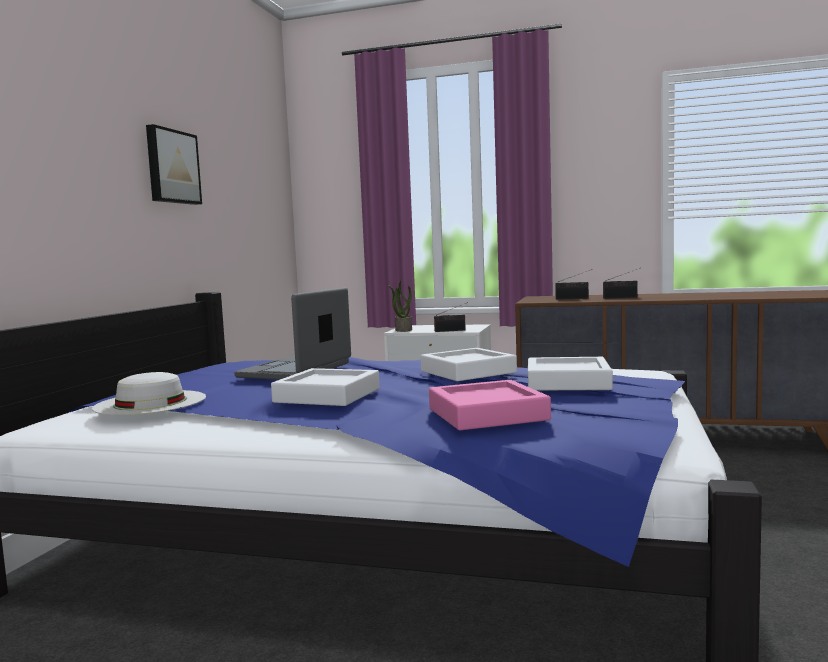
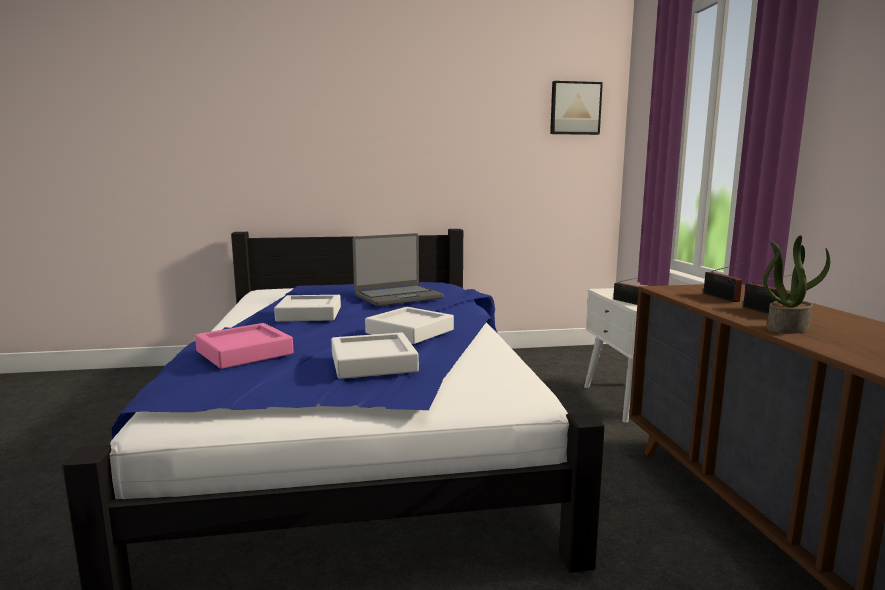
camera: 65 degrees right, 5 degrees up
(150, 402) = (294, 292): white hat -> none
(171, 167) = (437, 135): picture -> picture (575, 108)
(296, 370) = (398, 297): laptop -> laptop turned 150 degrees clockwise
(403, 330) = (612, 290): potted plant -> potted plant (787, 328)

